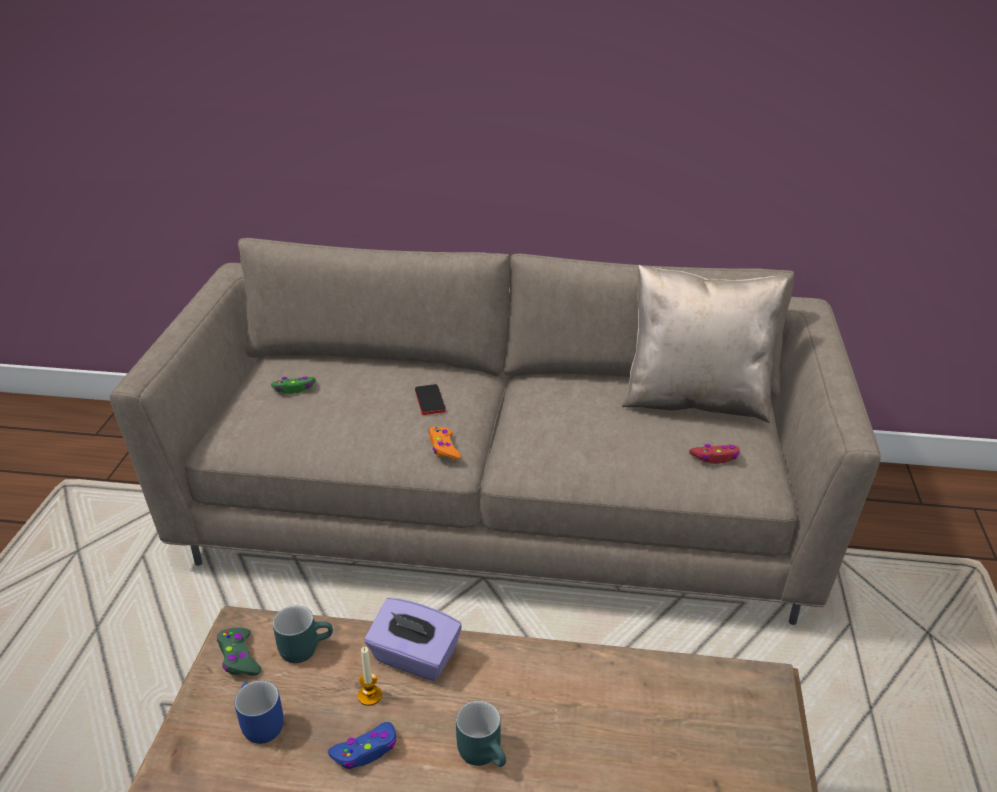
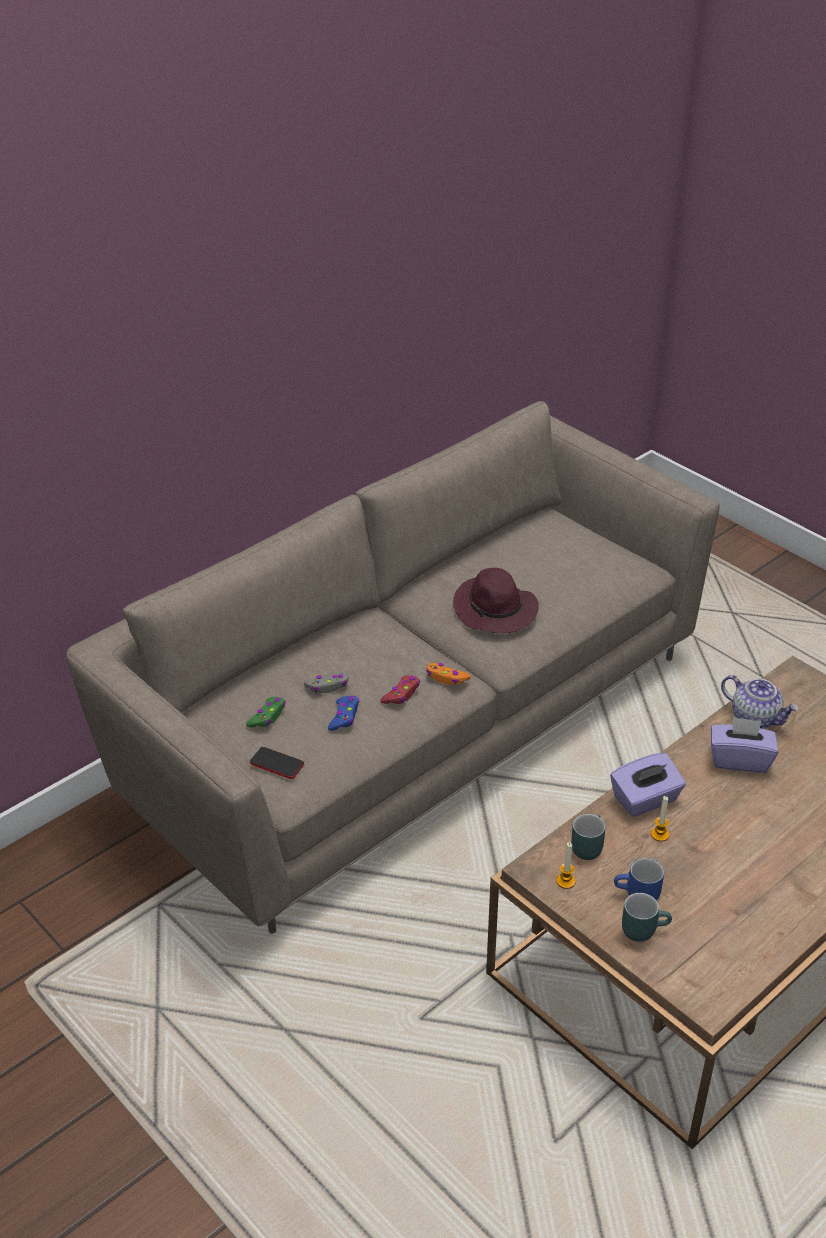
camera: 50 degrees left, 5 degrees up
(239, 657) = (565, 881): green game controller -> candle
(361, 397) = (328, 686): none -> grey game controller
(366, 751) = (704, 856): blue game controller -> blue game controller (344, 717)
(429, 400) = (377, 654): phone -> phone (277, 764)
(485, 753) = (749, 807): turquoise mug -> turquoise mug (643, 928)
(557, 704) = (739, 759): none -> purple tissue box
(567, 429) = (496, 610): none -> purple hat
(643, 684) = (755, 718): none -> teapot
(695, 400) = (530, 537): beige pillow -> none
(715, 457) = (600, 568): red game controller -> red game controller (401, 694)

